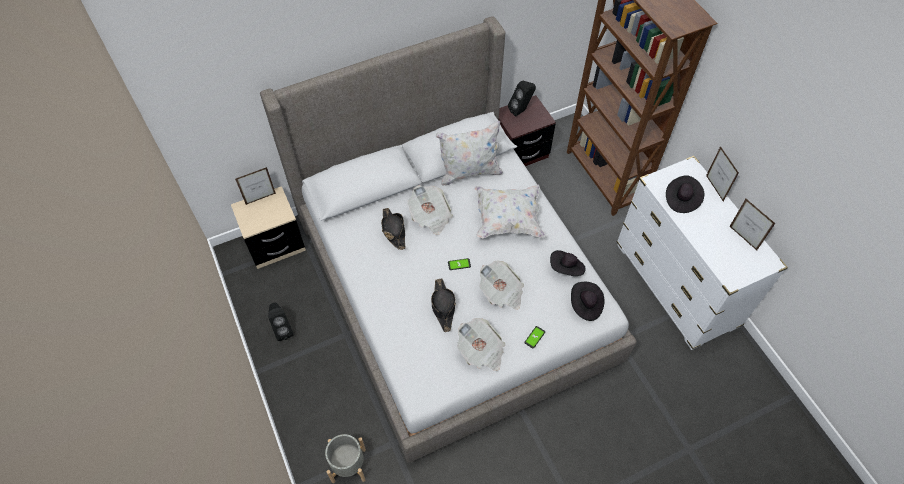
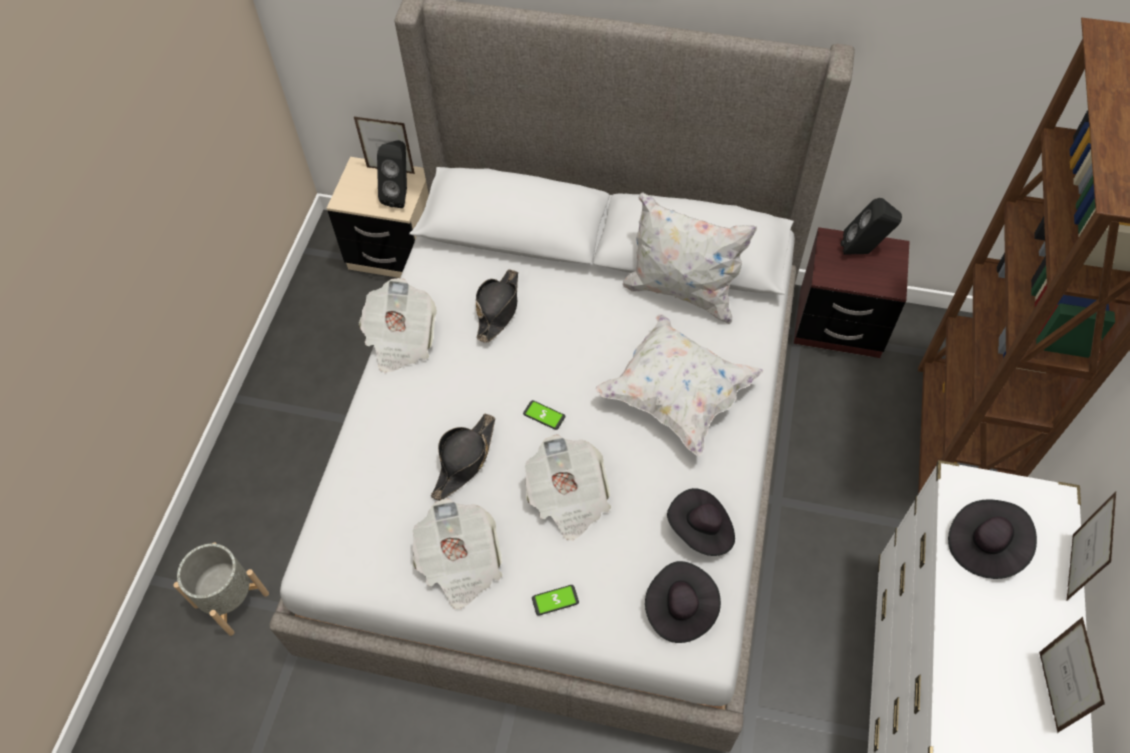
camera: 40 degrees right, 0 degrees up
(283, 329) = (310, 366): black speaker -> black speaker (400, 195)
(430, 216) = (567, 321): newspaper -> newspaper (400, 339)

